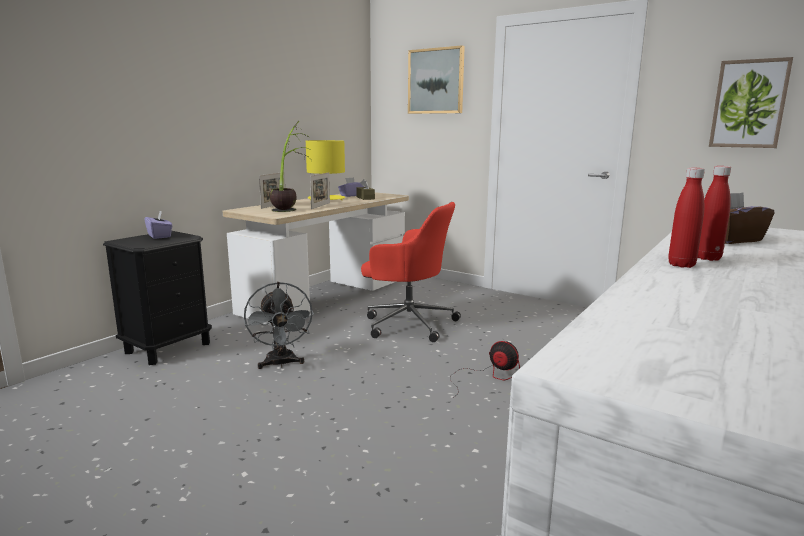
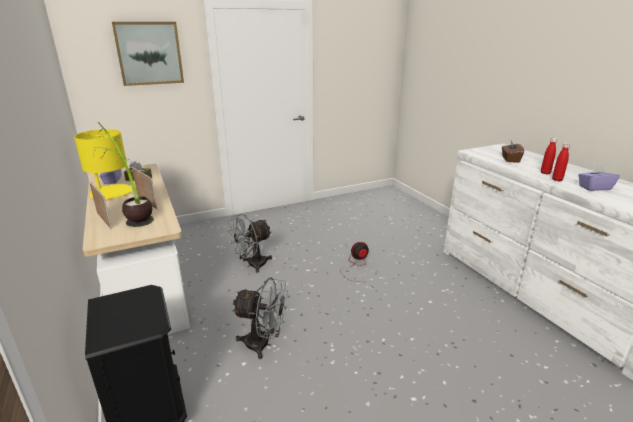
camera: 60 degrees left, 10 degrees up
(160, 236) = (115, 309): purple tissue box -> purple tissue box (594, 187)
(408, 323) = (252, 265): red office chair -> grey fan
(749, 104) = (365, 68): picture -> none

